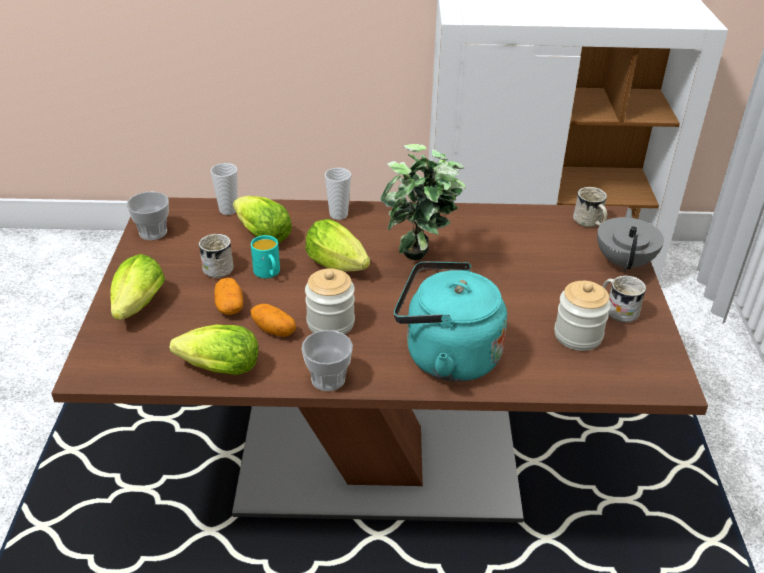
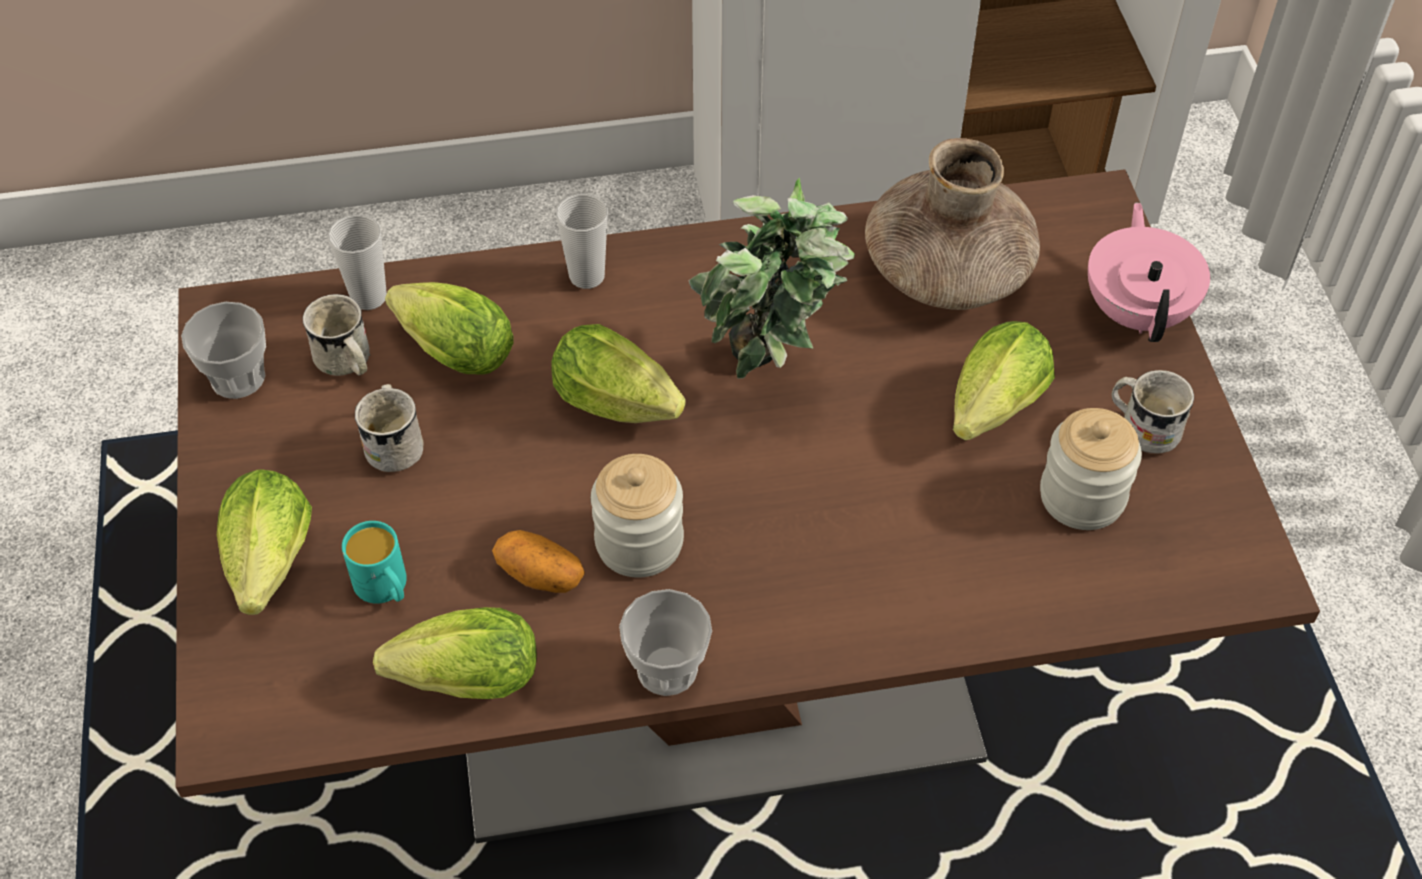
camera: 10 degrees left, 15 degrees up
(229, 306) = (442, 534): potato -> none
(268, 273) = (492, 444): turquoise mug -> turquoise mug (385, 588)
(446, 356) = (862, 582): turquoise kettle -> none
(525, 234) = (947, 270): none -> brown vase
(535, 294) = (991, 412): none -> lettuce
(589, 223) = (1061, 225): white mug -> white mug (346, 364)
(624, 262) = (1138, 310): grey teapot -> pink teapot

